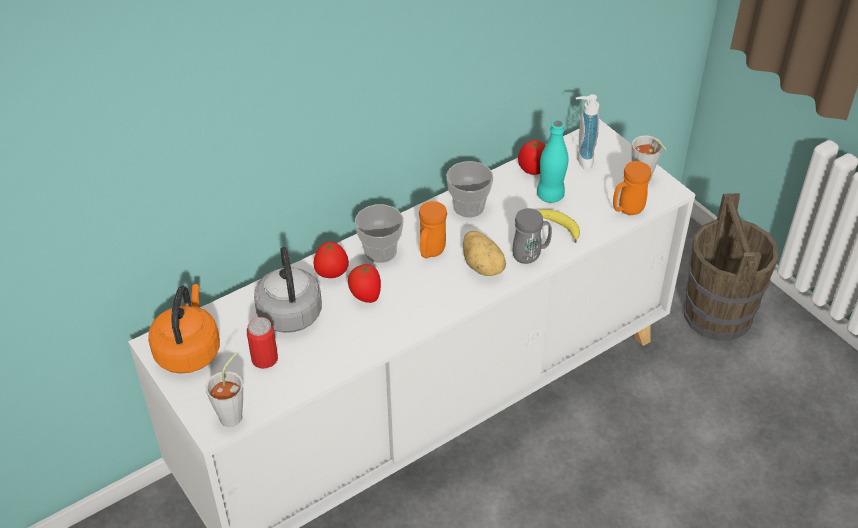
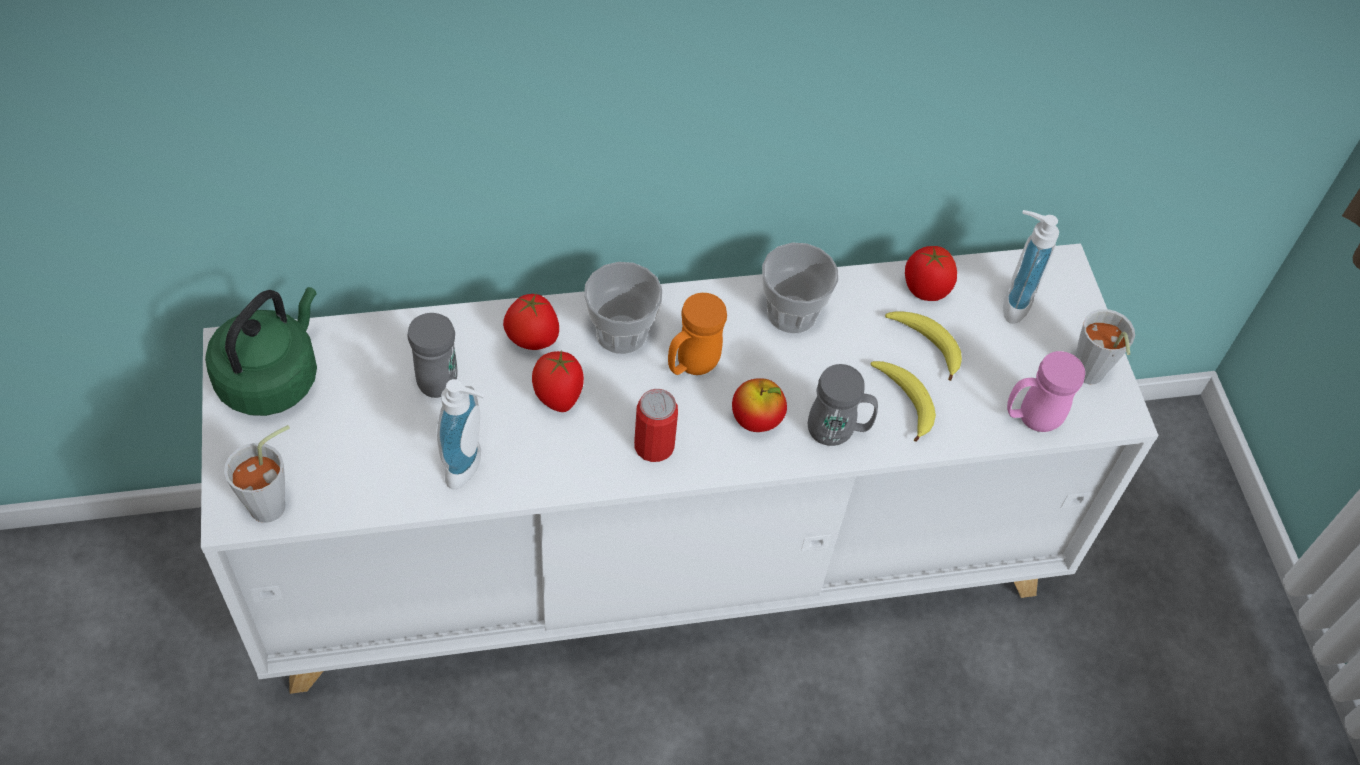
camera: 20 degrees right, 10 degrees up
(188, 350) = (272, 377): orange kettle -> green kettle
(264, 359) = (363, 436): can -> can (654, 446)
(289, 311) = (440, 375): grey kettle -> grey mug
(338, 351) = (470, 467): none -> soap dispenser
(483, 266) = (756, 420): potato -> apple
(550, 195) = (926, 344): turquoise bottle -> banana
(627, 210) = (1031, 419): orange mug -> pink mug
(717, 314) = (1164, 597): brown bucket -> none

